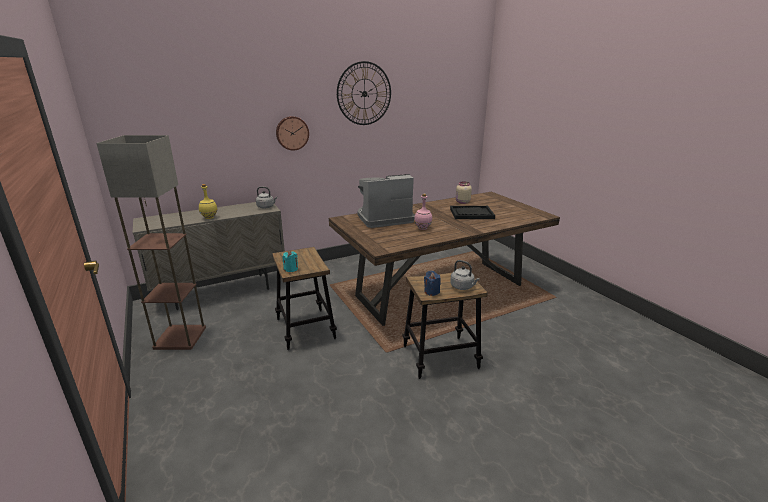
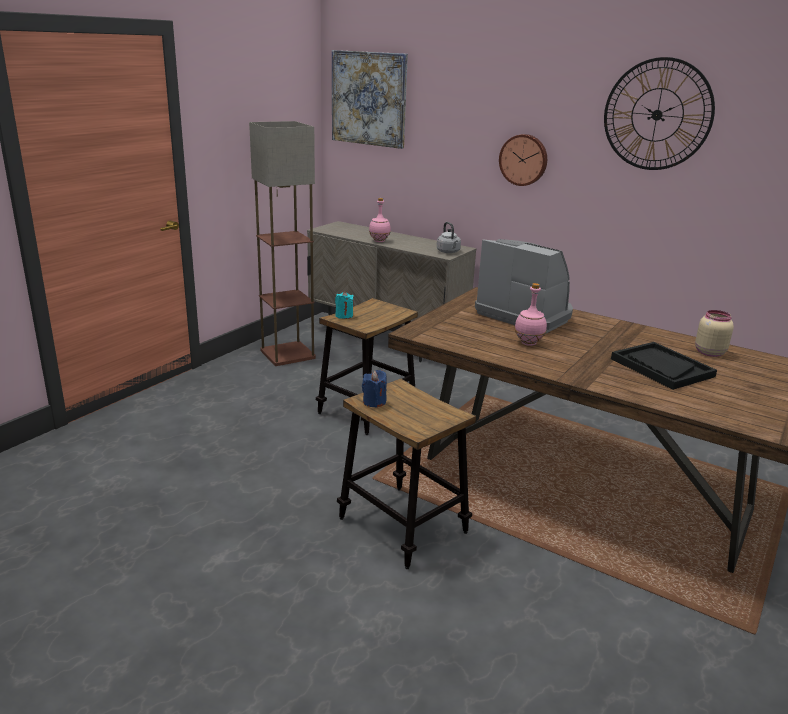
camera: 60 degrees right, 0 degrees up
(143, 107) = (369, 98): none -> picture
(209, 218) = (379, 241): yellow bottle -> pink bottle
(463, 287) = (413, 421): grey kettle -> none

